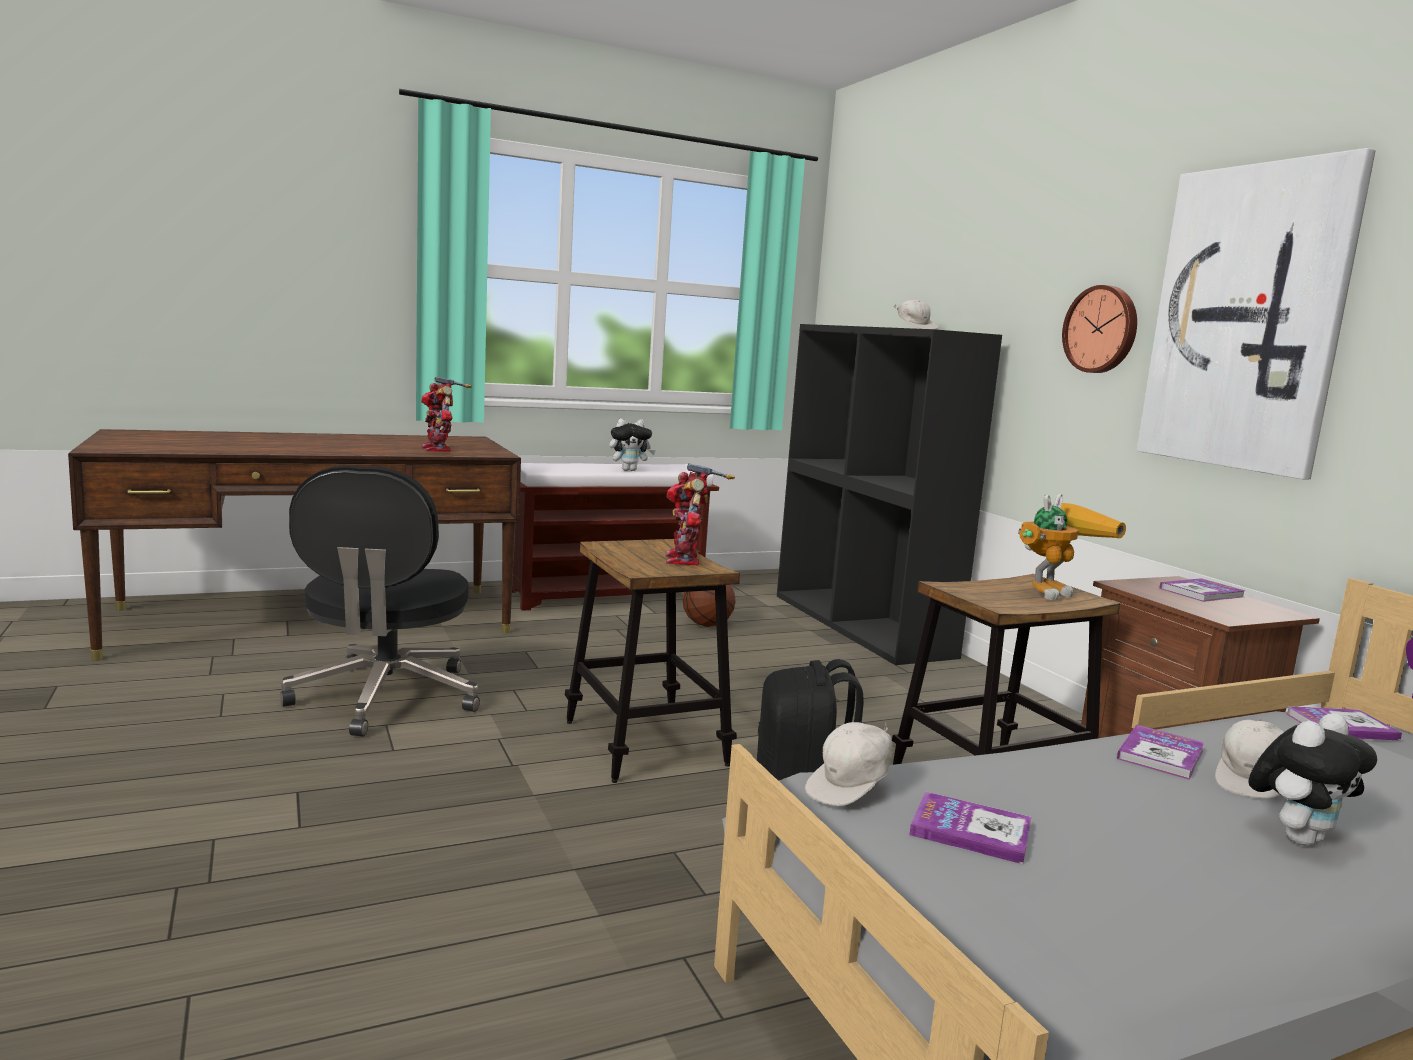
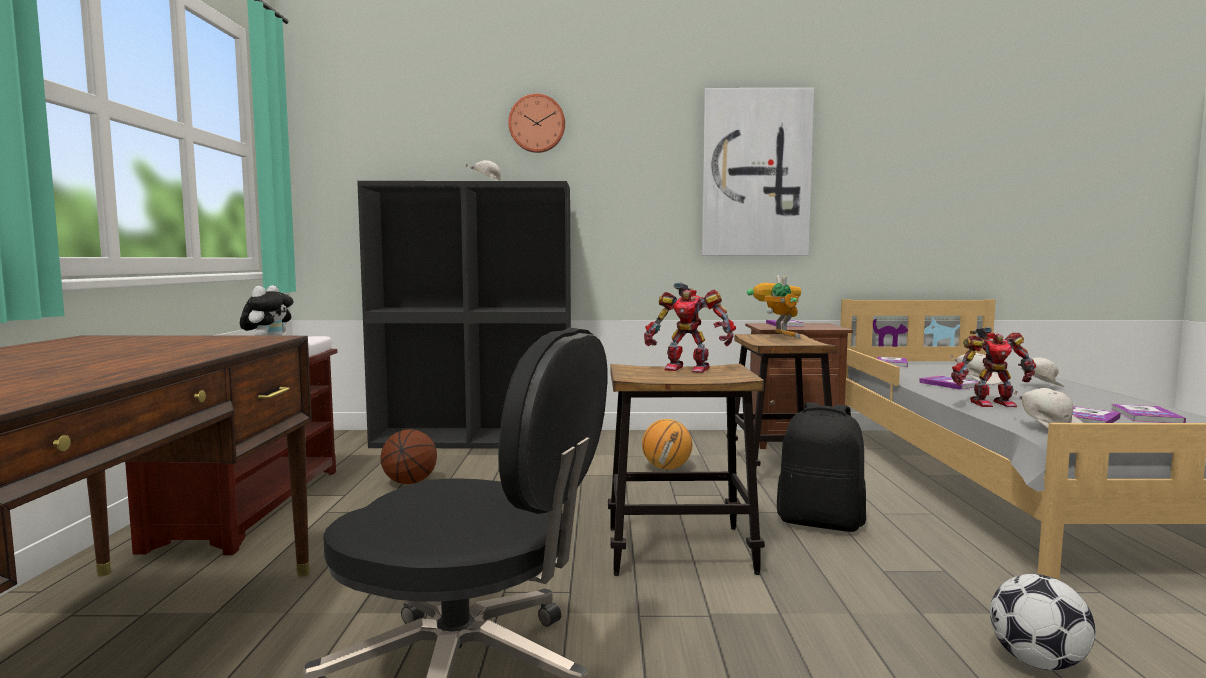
camera: 65 degrees left, 5 degrees down
(439, 449) = (180, 346): toy robot -> toy robot (990, 403)
(490, 930) = (1037, 662): none -> football
(893, 718) = (667, 468): none -> basketball
(1084, 897) = (1146, 416): none -> book
(1102, 329) = (653, 182): wall clock -> wall clock (537, 124)
(1298, 837) = (1039, 386): plush toy -> white cap

